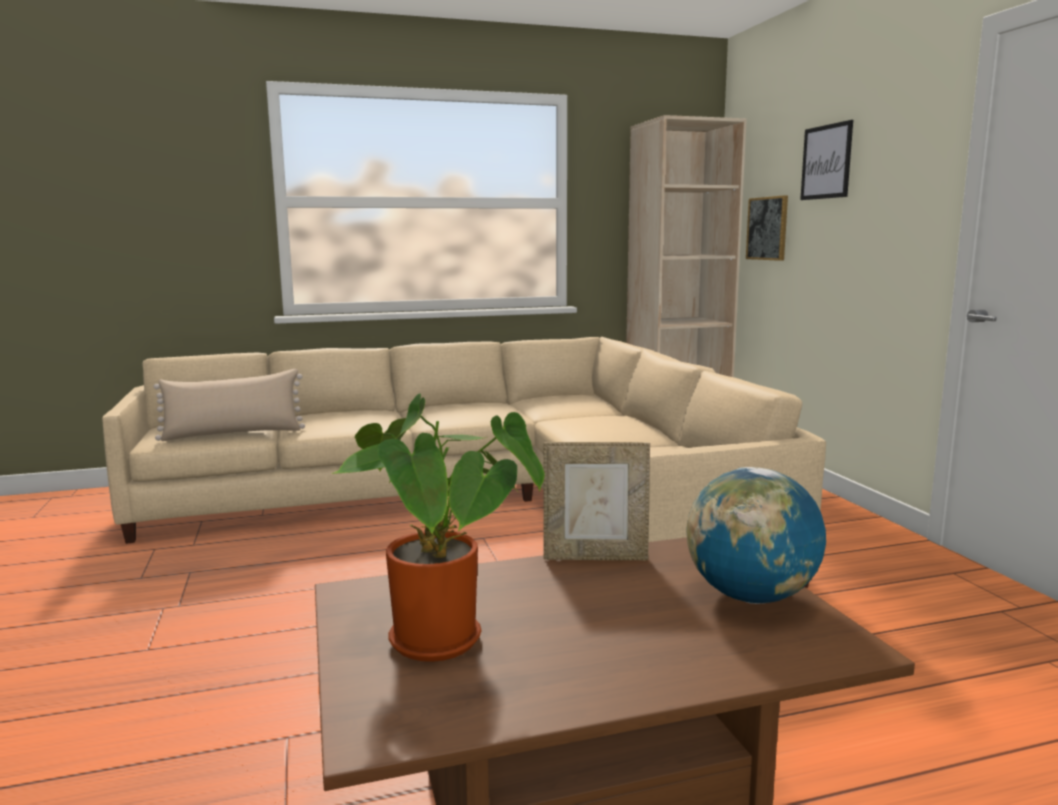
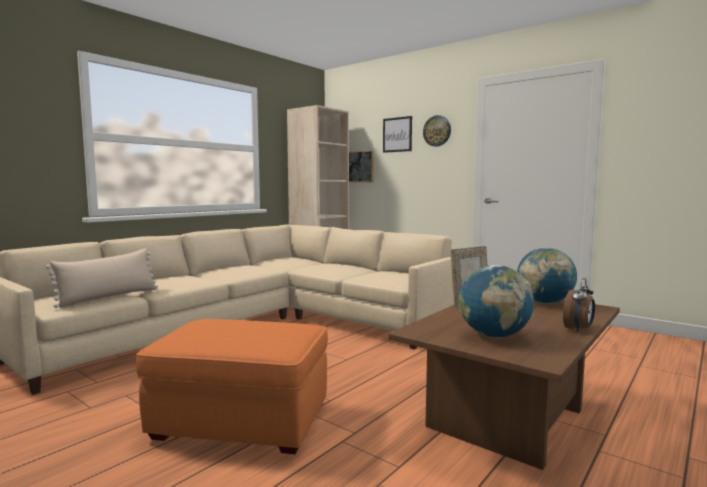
camera: 35 degrees left, 5 degrees down
(233, 655) = (243, 422): none -> orange ottoman
(444, 644) = (494, 335): potted plant -> globe
(640, 688) = (578, 329): none -> alarm clock
(894, 151) = (437, 131): none -> wall clock

